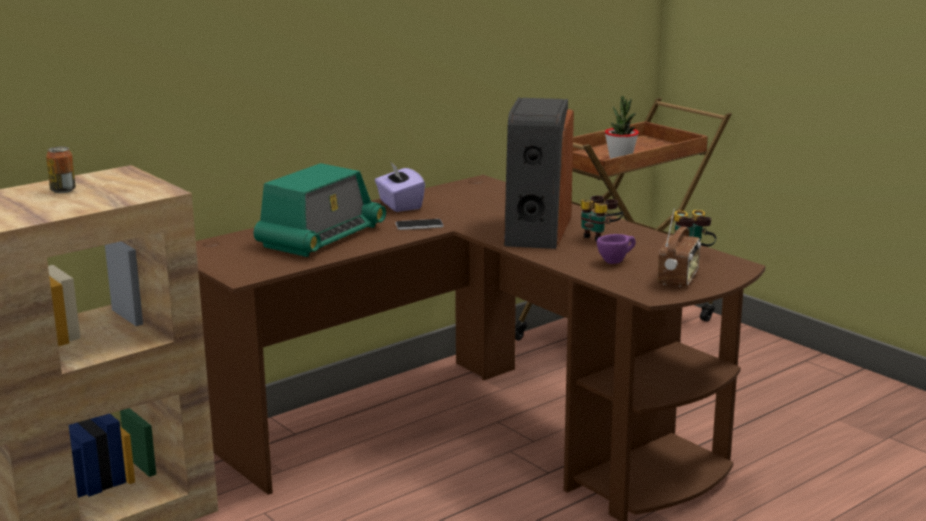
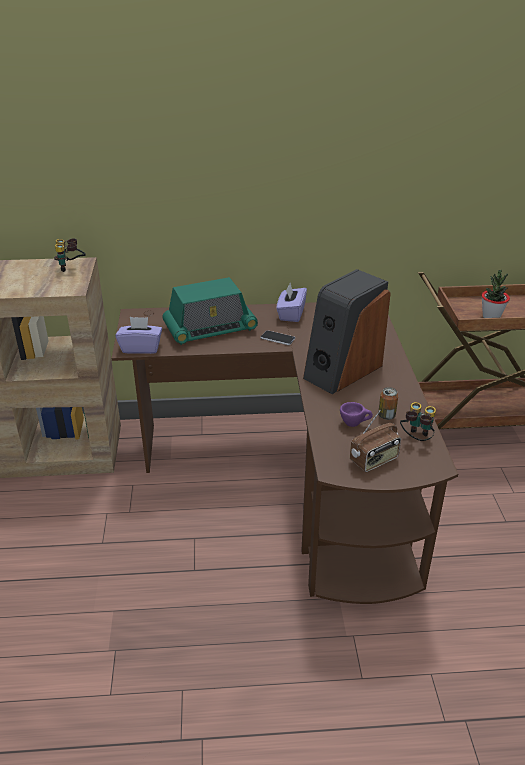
camera: 35 degrees right, 15 degrees up
(63, 190) = (33, 271): can -> can (386, 416)
(259, 271) = (141, 348): none -> purple tissue box
(599, 237) = (376, 394): binoculars -> binoculars (72, 268)

